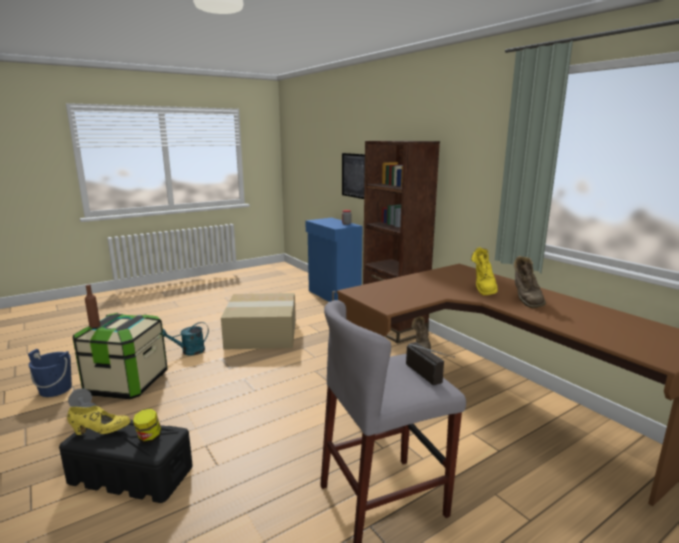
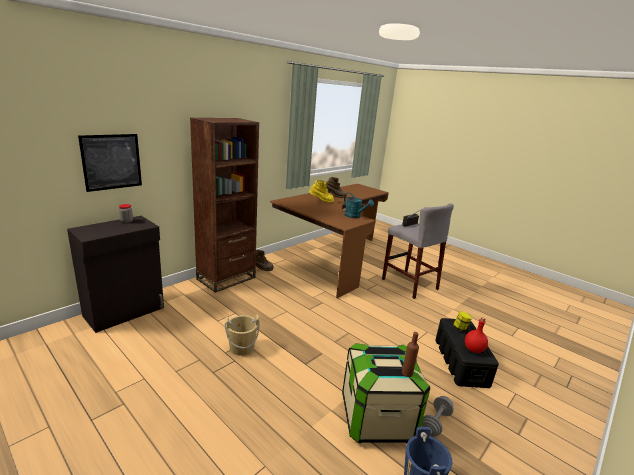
camera: 105 degrees left, 5 degrees up
(101, 431) = (474, 349): yellow shoe -> red bottle
(189, 351) = (296, 394): turquoise watering can -> turquoise watering can (355, 216)
(263, 333) = (242, 347): cardboard box -> beige bucket
(333, 295) = (125, 312): blue cabinet -> black cabinet

